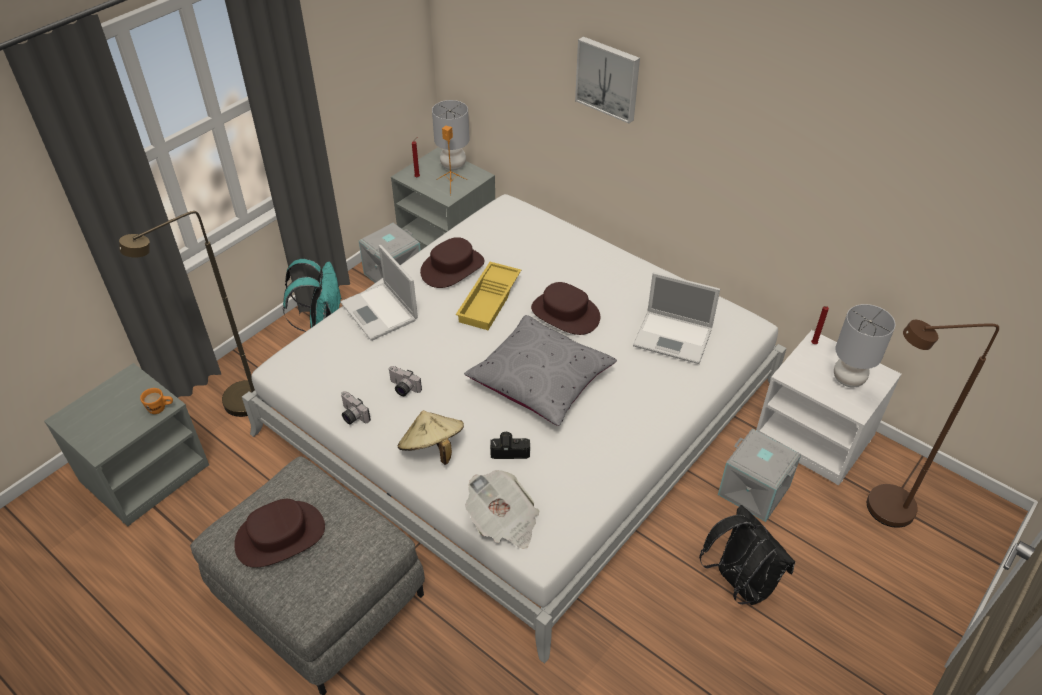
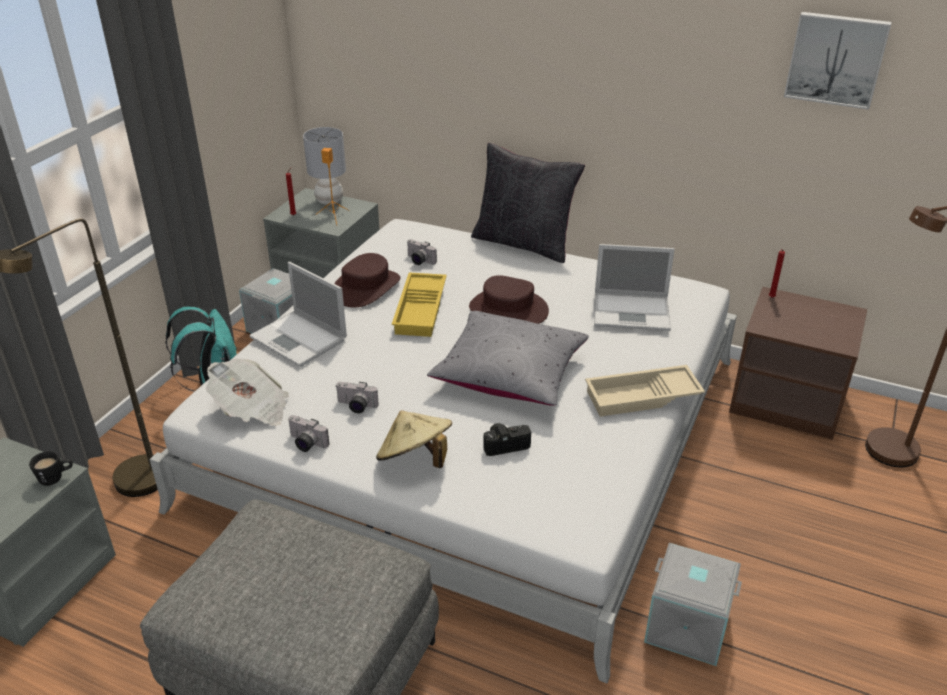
camera: 15 degrees left, 10 degrees down
(161, 408) = (56, 478): orange mug -> black mug
(280, 536) = (261, 586): brown hat -> none
(503, 521) = (529, 515): newspaper -> newspaper (252, 409)
(507, 246) = (419, 261): none -> camera
(608, 78) = (508, 59): picture -> picture (836, 59)
(608, 242) = (524, 243): none -> black pillow
(645, 428) = (642, 398): none -> beige tray
(739, 583) = (780, 552): black backpack -> none
(752, 491) = (751, 461): grey storage box -> grey storage box (686, 627)
(815, 437) = (788, 401): white nightstand -> brown nightstand
(848, 379) = (821, 321): grey table lamp -> none

